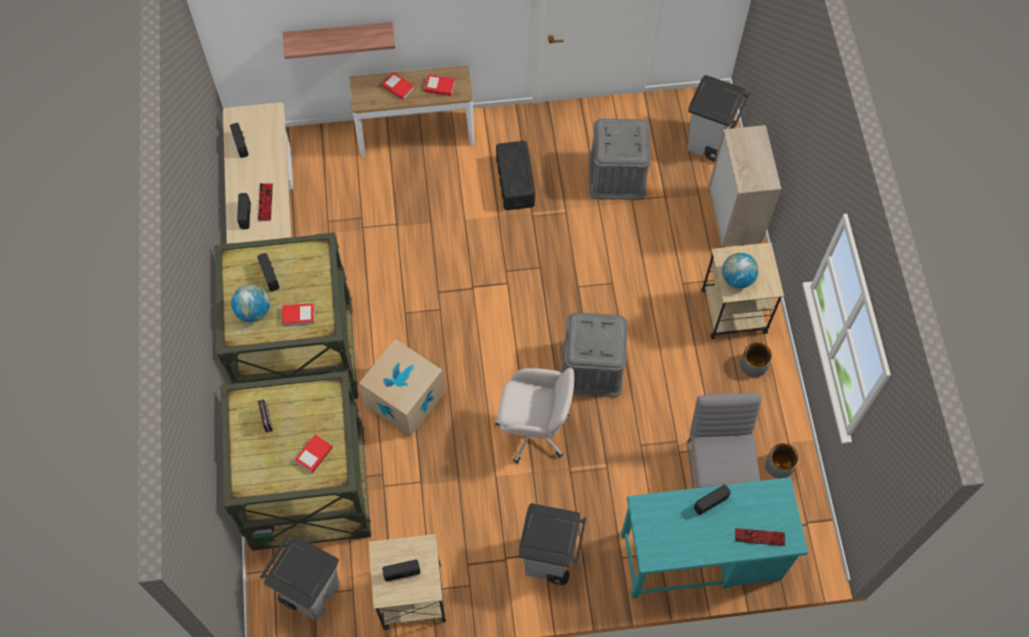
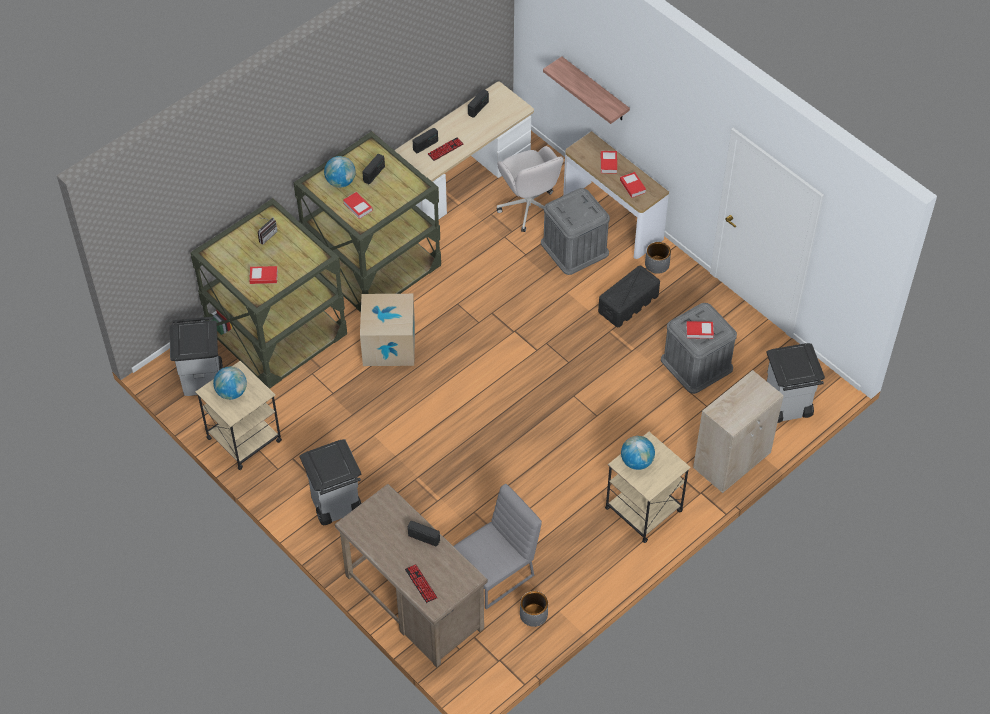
camera: 55 degrees right, 10 degrees down
(402, 573) = (231, 392): radio -> globe
(533, 431) = (428, 437): white office chair -> white office chair (528, 208)
(592, 367) = (512, 444): grey storage box -> grey storage box (574, 248)
(625, 144) = (699, 331): none -> book
(700, 557) = (413, 602): turquoise desk -> brown desk
(753, 365) = (607, 550): grey planter -> grey planter (657, 265)

